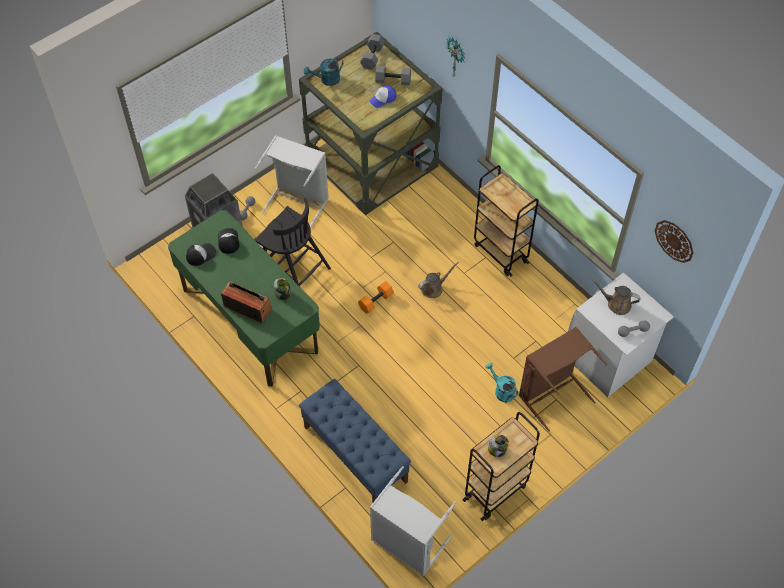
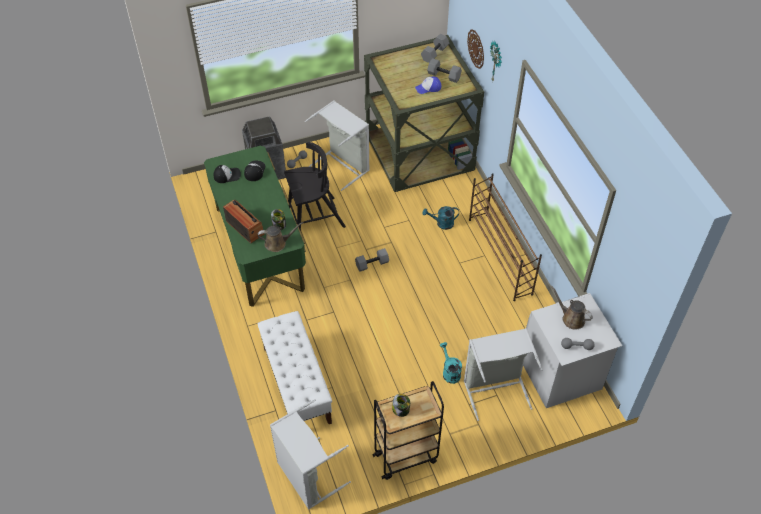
camera: 20 degrees right, 5 degrees down
(293, 269) = (314, 218): black chair -> black chair turned 75 degrees counterclockwise
(326, 80) = (387, 62): turquoise watering can -> turquoise watering can (442, 223)
(355, 454) = (296, 384): blue bench -> white bench
(376, 301) = (372, 263): orange dumbbell -> grey dumbbell
(434, 288) = (427, 268): brown watering can -> brown watering can (277, 243)
(501, 254) = (500, 256): brown cart -> brown shoe rack
(552, 393) = (495, 388): brown laundry basket -> grey laundry basket
(674, 241) = (631, 265): wall clock -> wall clock (476, 49)

